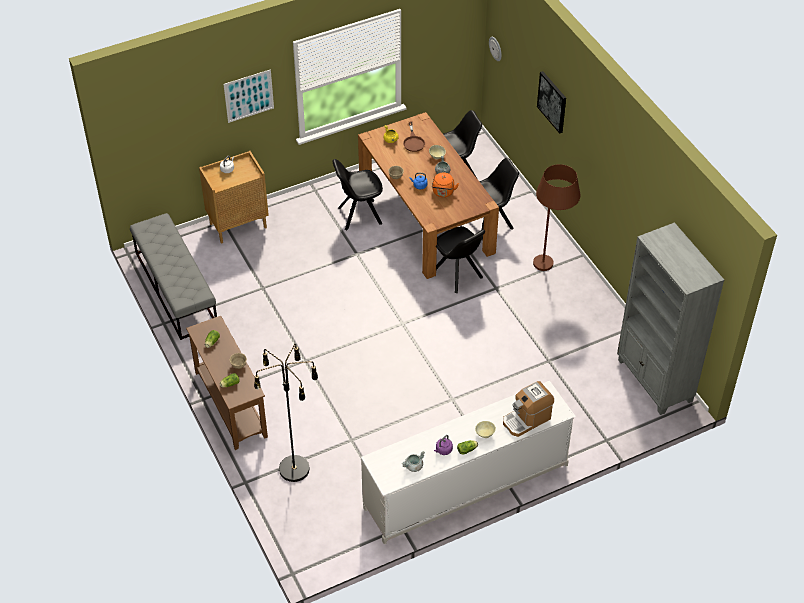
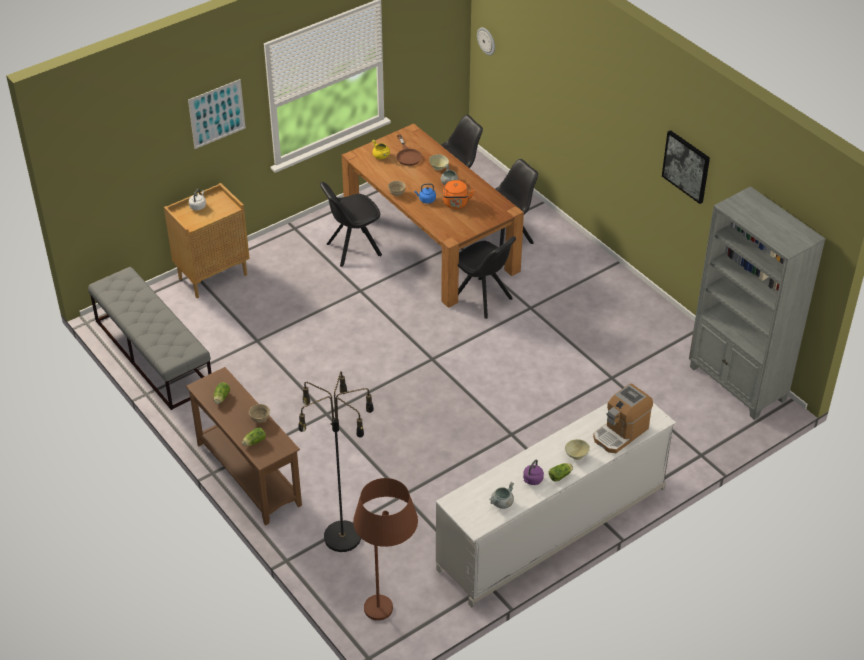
camera: 10 degrees left, 5 degrees down
(549, 270) = (586, 282): brown floor lamp -> brown floor lamp (388, 618)
(552, 101) = (569, 84): picture -> picture (686, 166)

